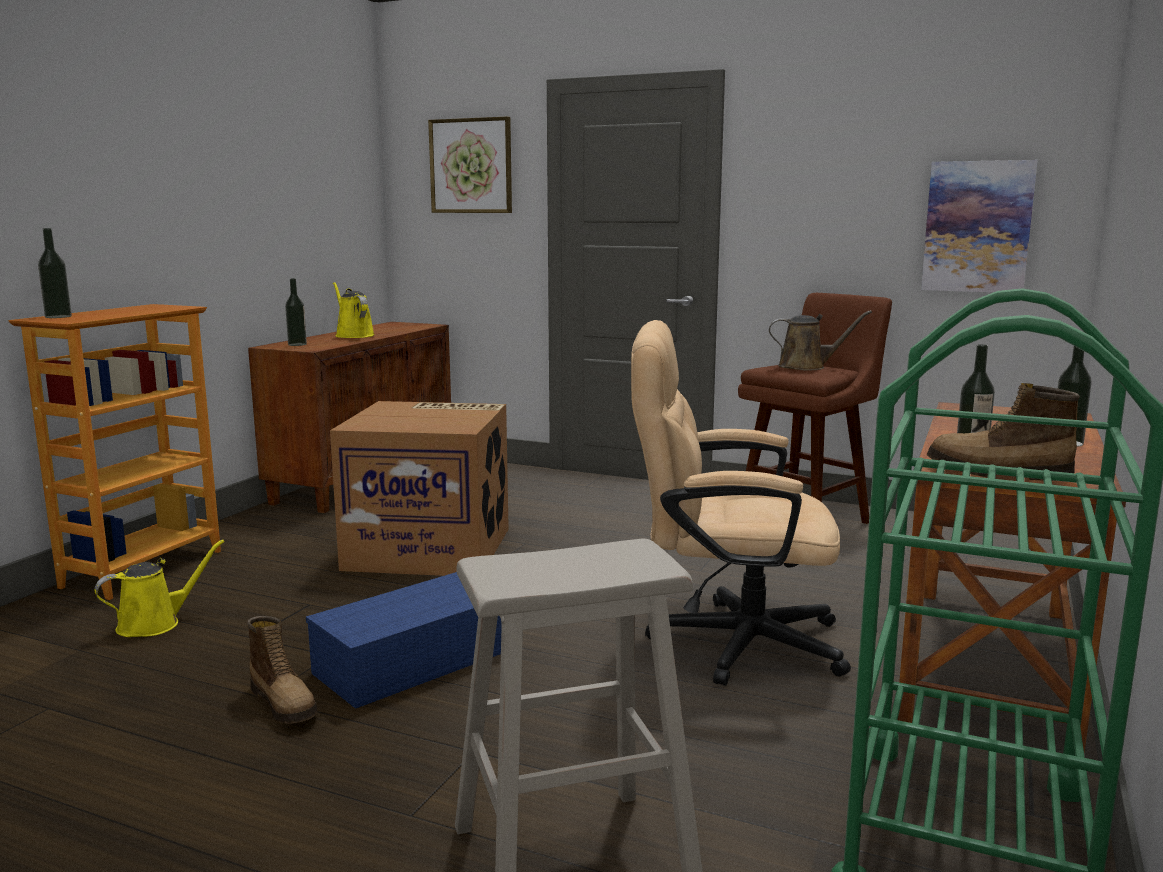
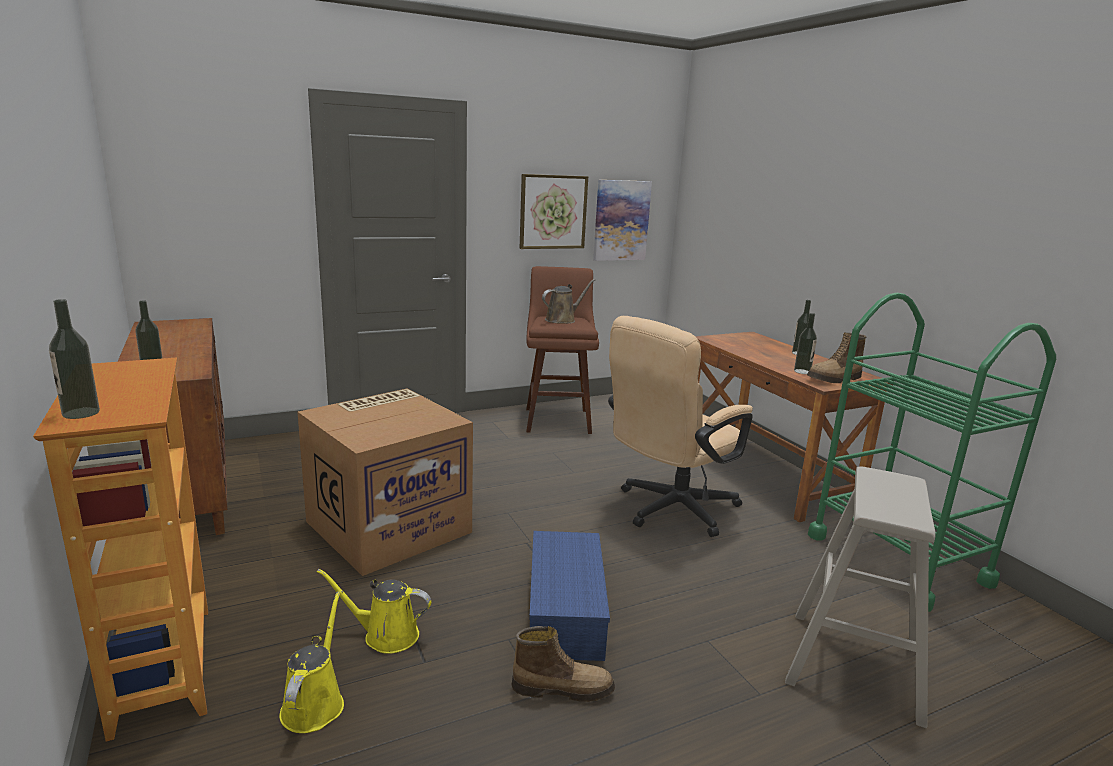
camera: 50 degrees left, 5 degrees up
(353, 335) = (168, 348): yellow watering can -> yellow watering can (386, 635)
(471, 166) = (226, 162): picture -> picture (553, 212)

